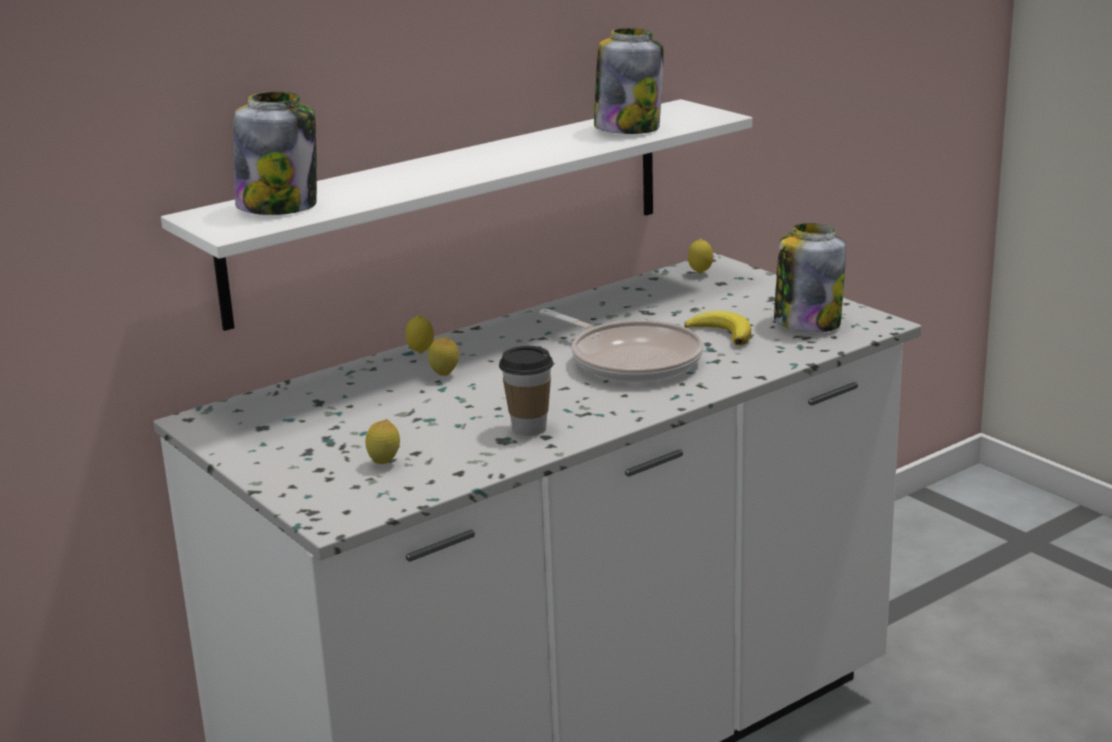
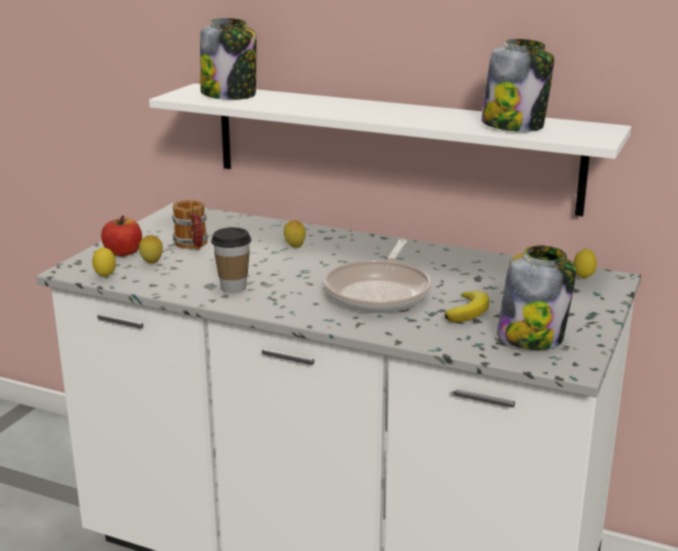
camera: 60 degrees right, 0 degrees up
(317, 477) = (123, 253): none -> apple
(353, 430) = (193, 245): none -> mug
(421, 353) = (324, 234): lemon -> lemon (105, 277)

